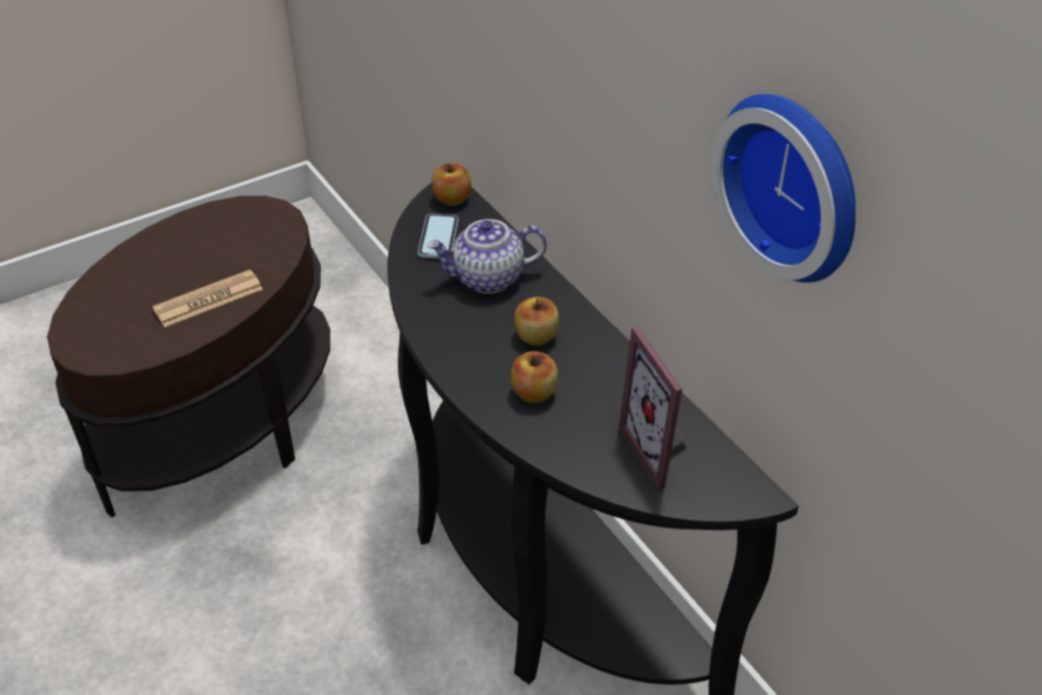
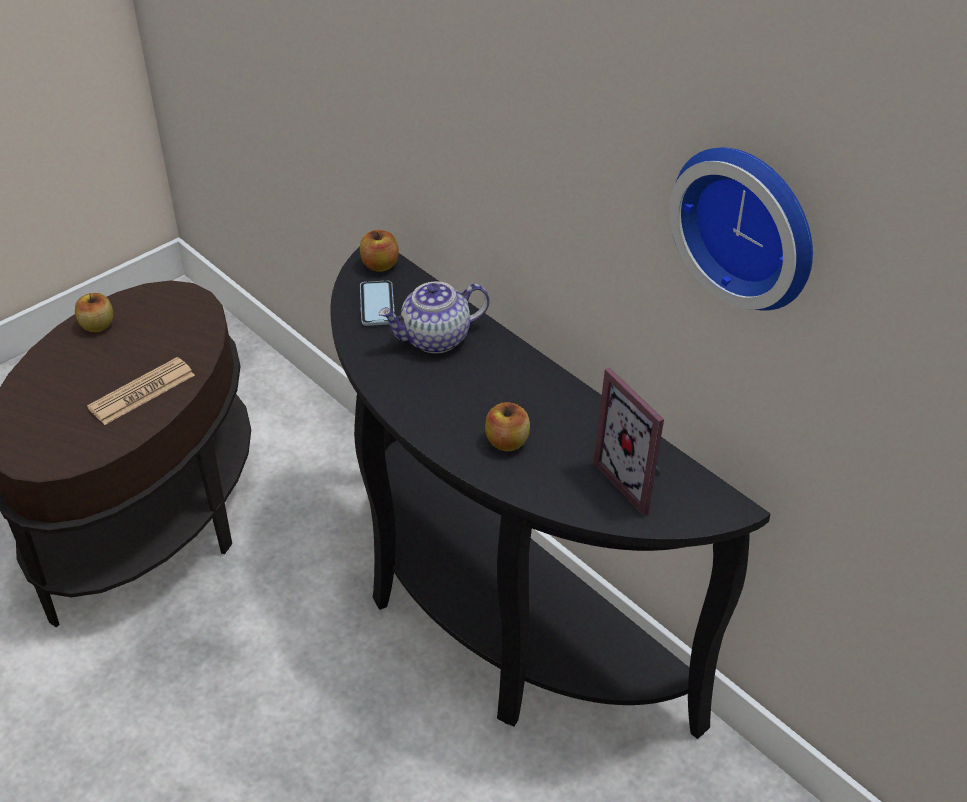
camera: 10 degrees left, 0 degrees up
(536, 336) = (495, 389): apple -> apple (97, 325)

